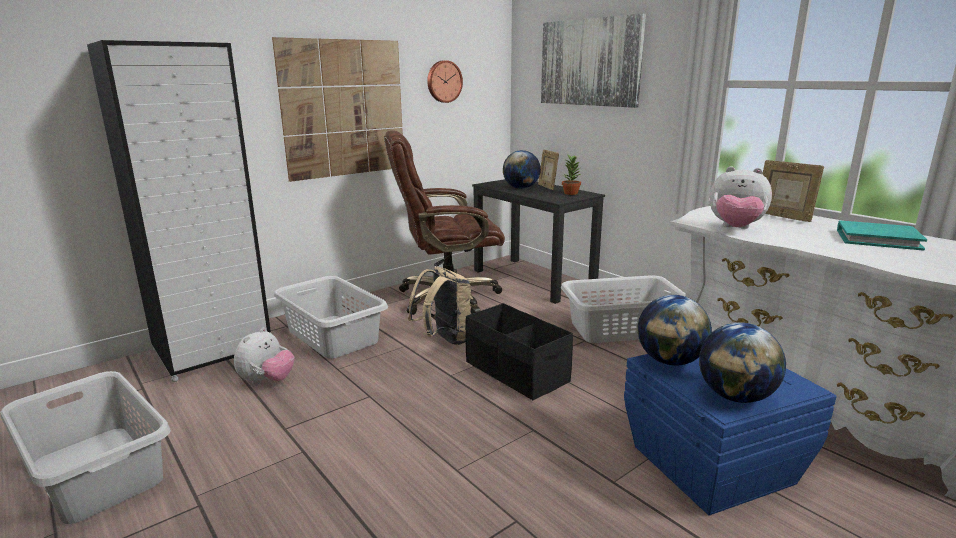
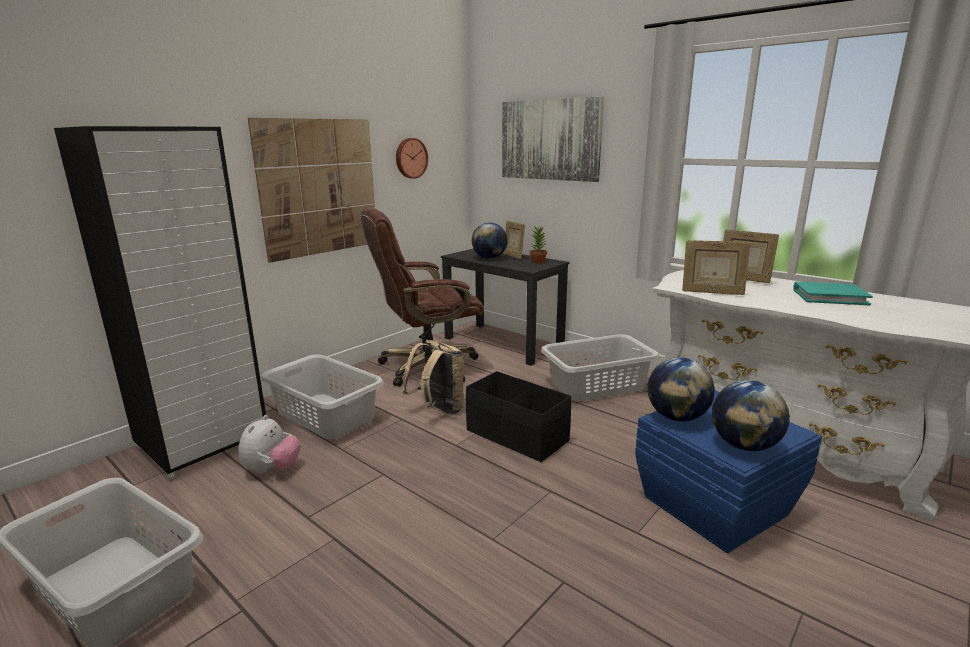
camera: 10 degrees left, 0 degrees up
(735, 229) = (711, 293): plush toy -> picture frame

